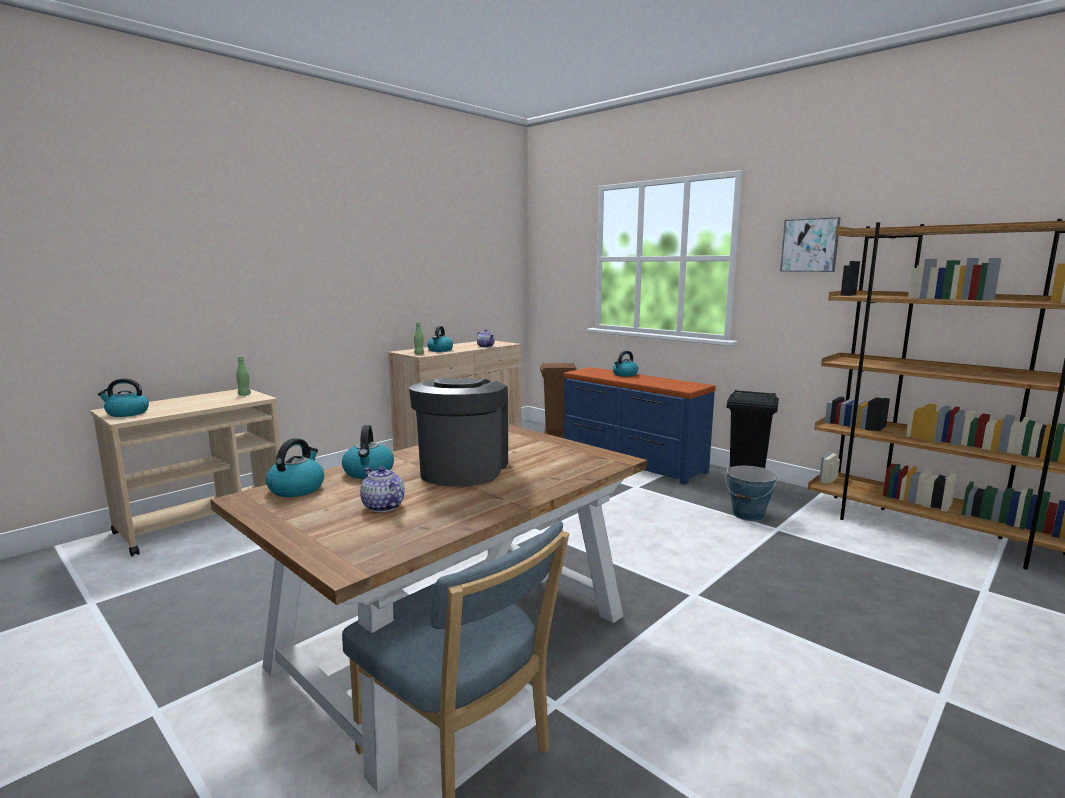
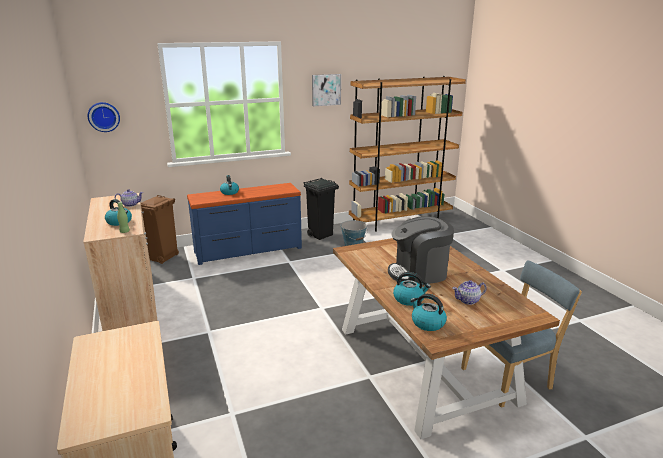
camera: 65 degrees left, 10 degrees up
(127, 413) = (121, 414): kettle -> none
(244, 395) = (117, 338): green bottle -> none
(462, 469) = (419, 273): coffee machine -> coffee machine turned 45 degrees counterclockwise
(546, 267) = (104, 116): none -> wall clock

